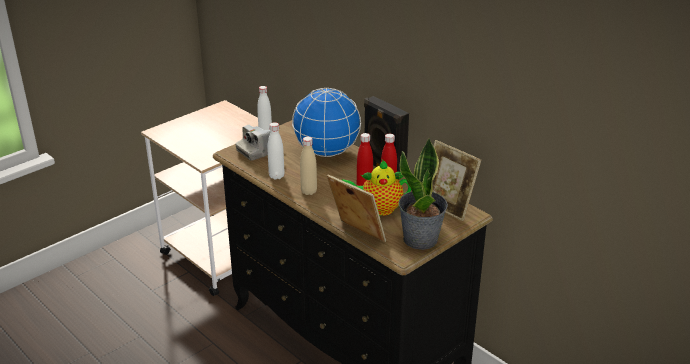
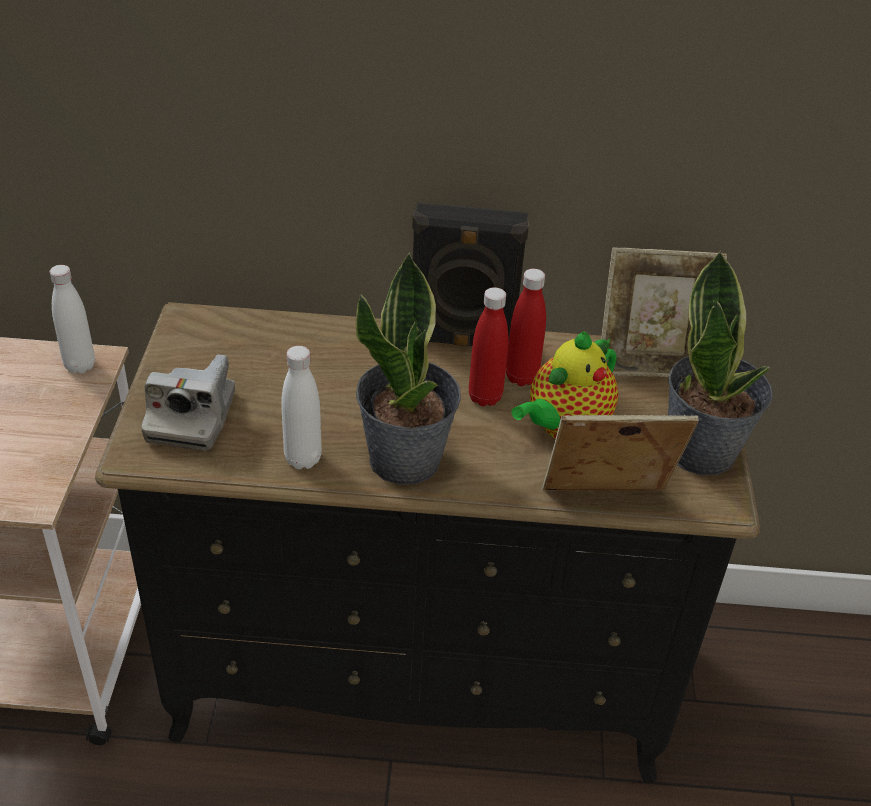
camera: 45 degrees left, 10 degrees up
(309, 191) = (406, 459): beige bottle -> potted plant
(326, 152) = (323, 356): globe -> none

